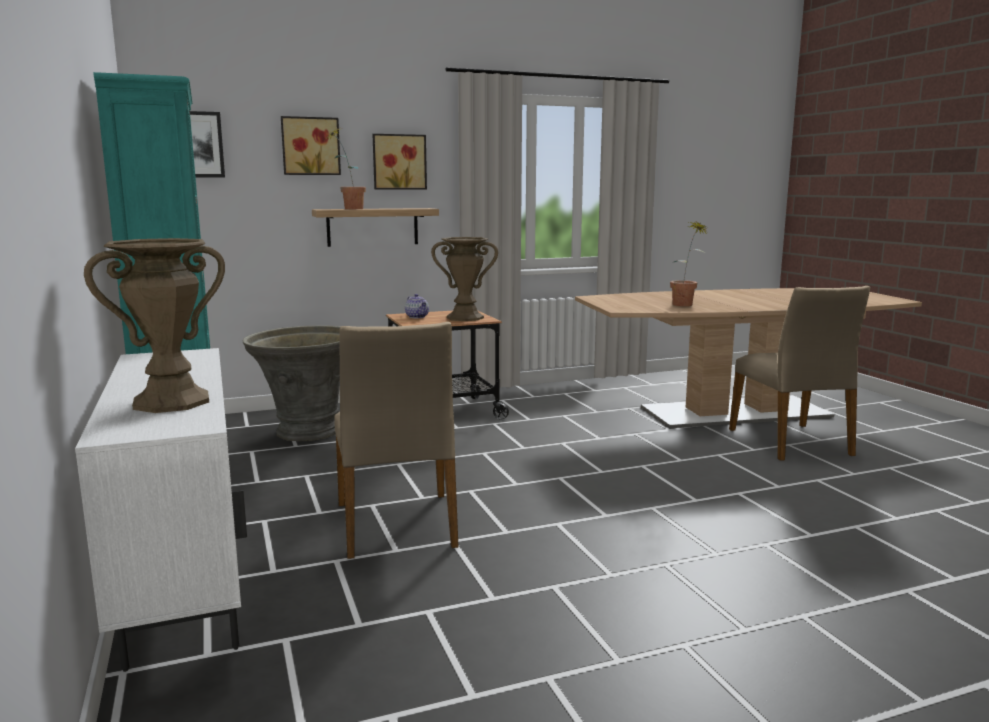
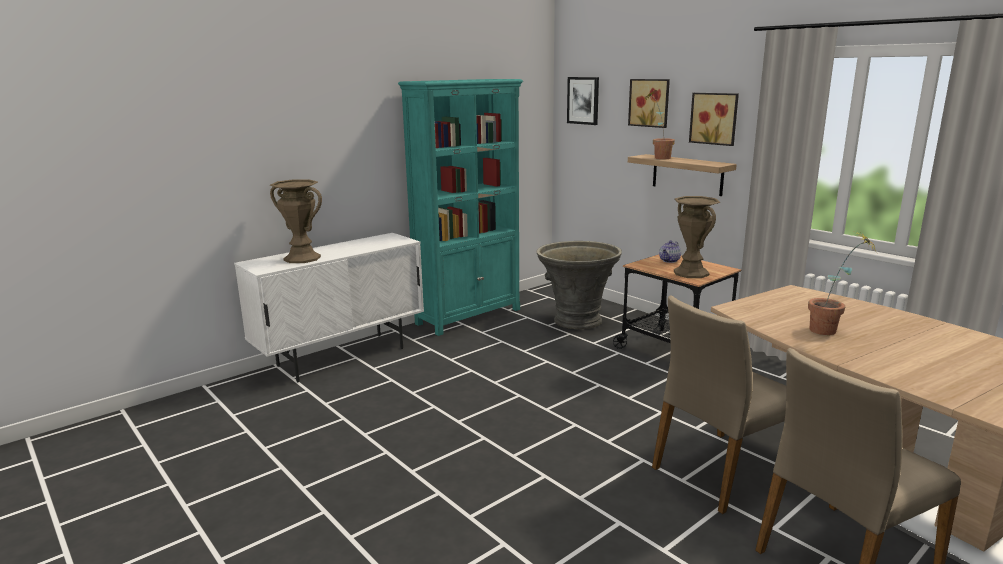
camera: 70 degrees right, 5 degrees up
(397, 525) = (447, 384): beige chair -> beige chair (721, 471)

